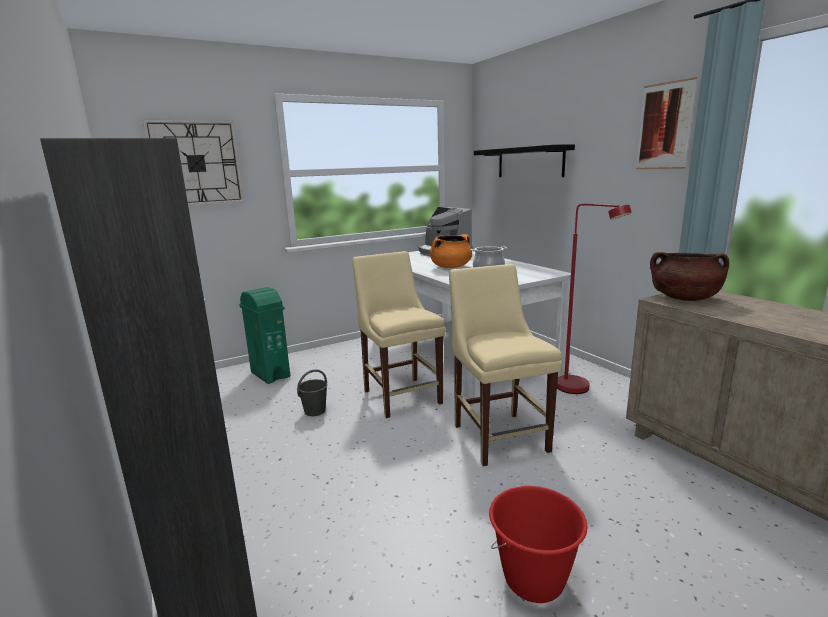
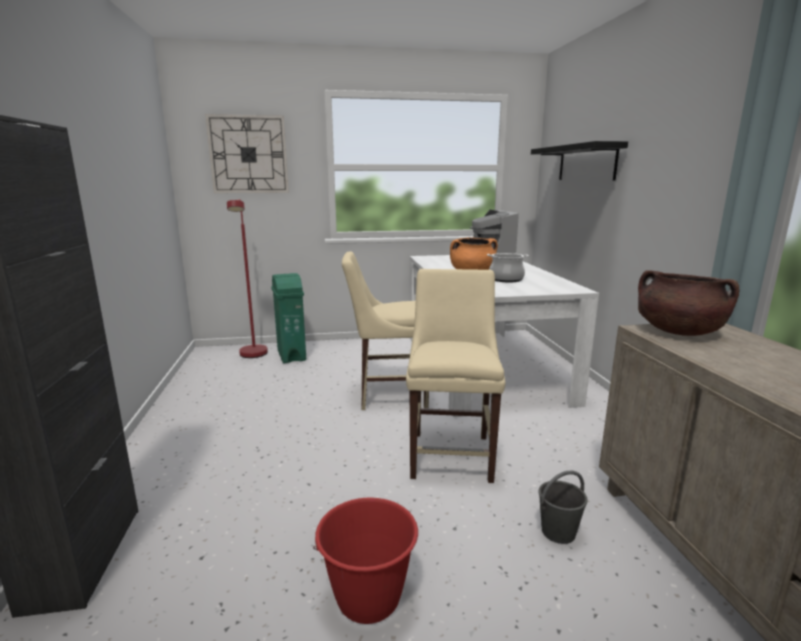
camera: 20 degrees right, 0 degrees up
(314, 411) = (301, 394): grey bucket -> grey bucket (557, 532)
(401, 395) = (388, 395): beige chair -> beige chair turned 90 degrees counterclockwise
(579, 390) = (581, 427): red floor lamp -> red floor lamp (253, 356)
(665, 126) = (718, 116): picture -> none

